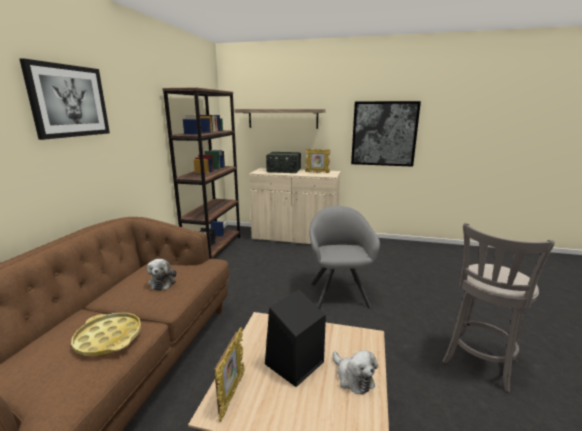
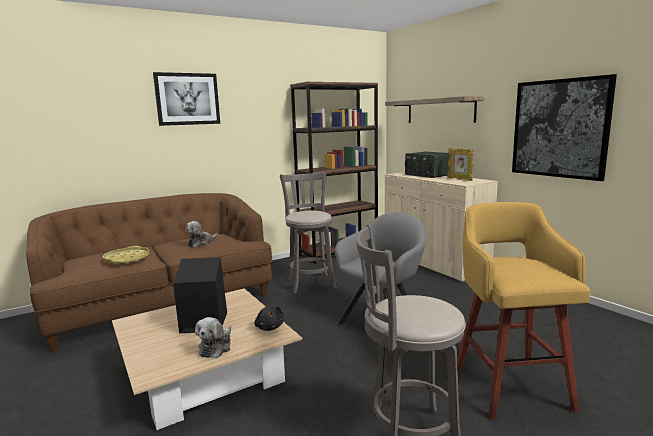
camera: 45 degrees right, 5 degrees down
(231, 395) = (147, 319): picture frame -> none
(238, 284) = (310, 282): none -> grey stool
(349, 336) = (269, 327): none -> black plush toy
(453, 302) = (510, 384): none -> yellow stool

